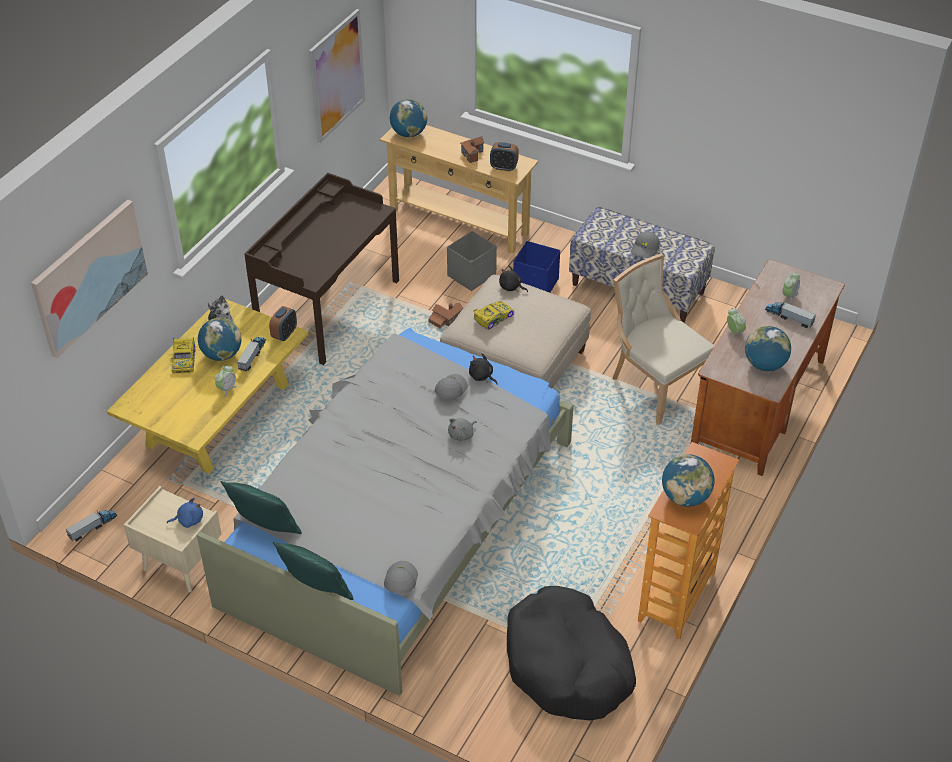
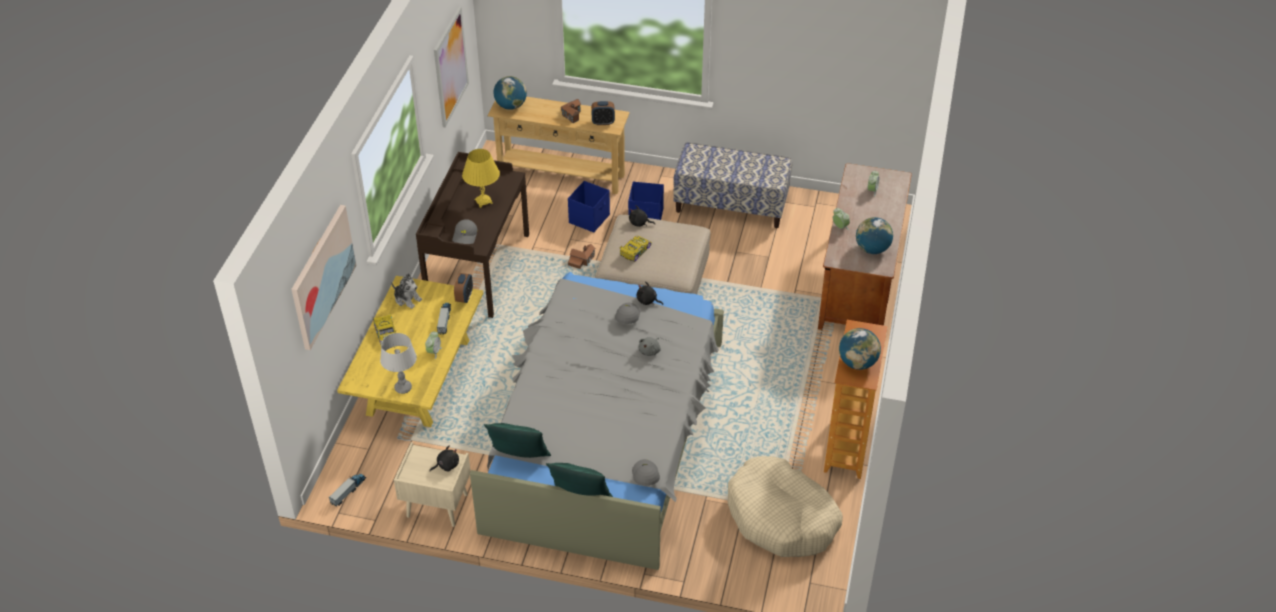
camera: 15 degrees left, 0 degrees up
(177, 423) = (403, 388): none -> grey table lamp
(188, 520) = (446, 465): blue plush toy -> black plush toy
(222, 354) = (417, 324): globe -> none
(337, 232) = (483, 201): none -> yellow table lamp
(472, 275) = (590, 219): grey storage box -> blue storage box
(568, 665) = (781, 517): black dog bed -> beige dog bed
(645, 249) = (738, 172): grey cap -> grey cap (465, 236)
(655, 385) = (772, 283): beige chair -> none
(789, 317) = (878, 208): toy truck -> none

